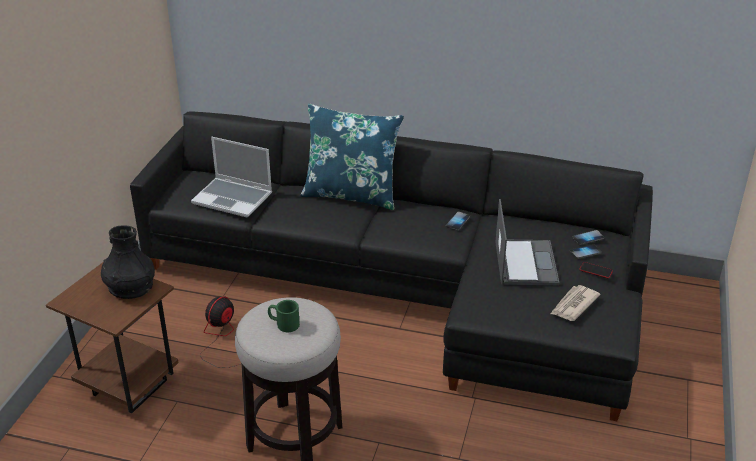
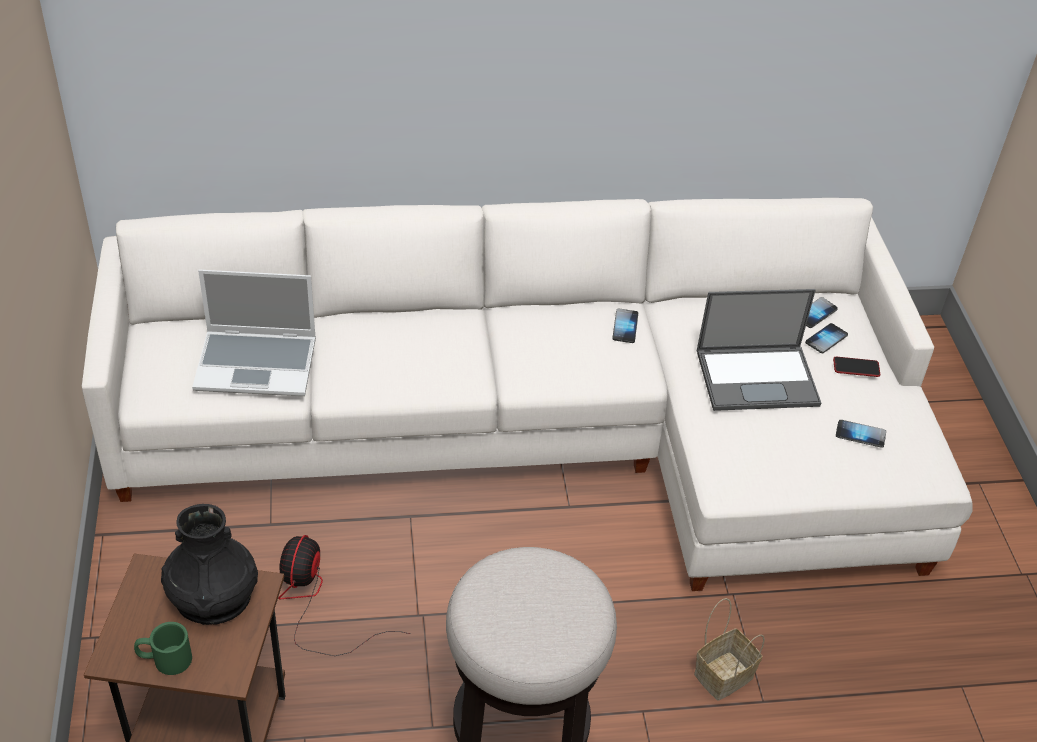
camera: 25 degrees left, 10 degrees up
(283, 324) = (529, 607): green mug -> green mug (164, 659)
(351, 194) = (440, 312): blue pillow -> none
(413, 288) = (552, 431): black sofa -> white sofa
(442, 437) = (724, 674): none -> basket
(525, 262) = (758, 377): laptop -> laptop turned 105 degrees clockwise
(573, 305) = (860, 434): newspaper -> phone

